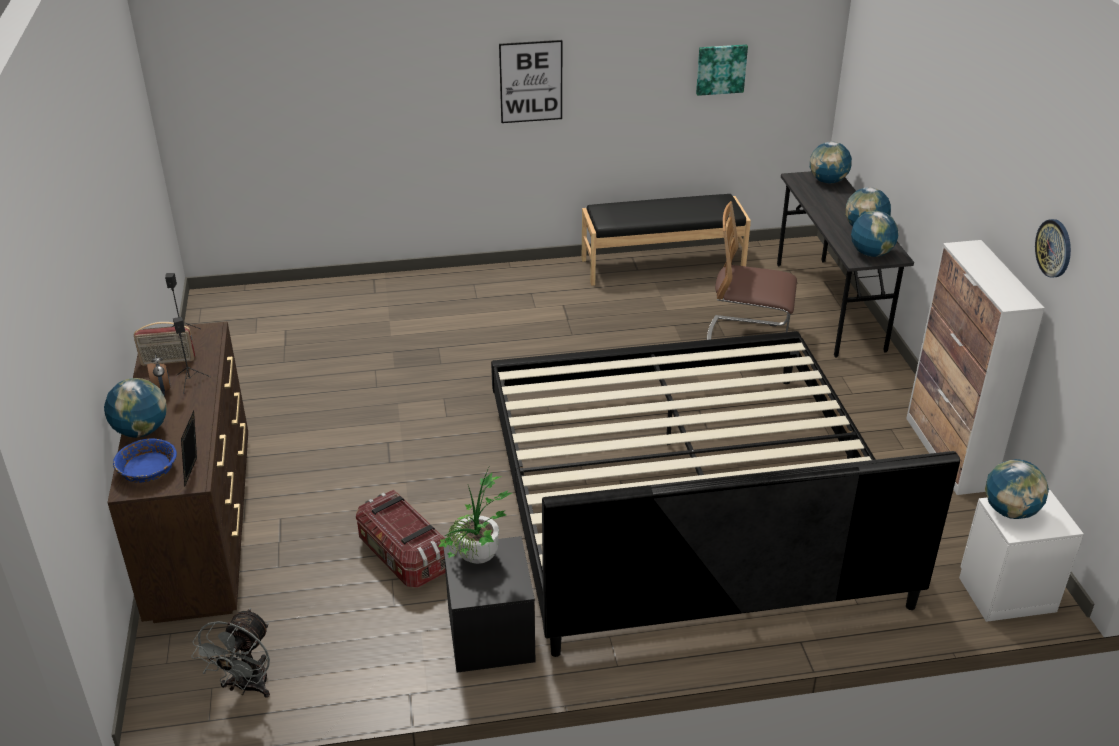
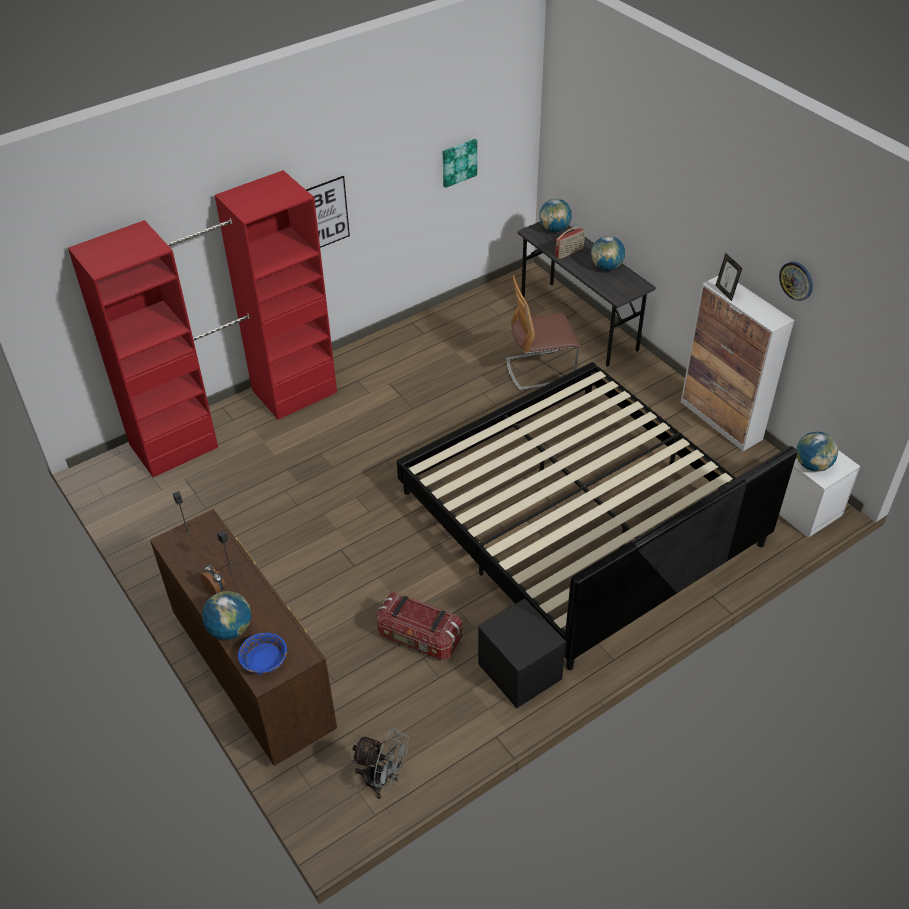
camera: 25 degrees left, 10 degrees up
(168, 361) = (197, 561): radio -> radio (569, 253)
(194, 472) = (301, 647): picture frame -> picture frame (725, 292)
(247, 687) = (383, 780): grey fan -> grey fan turned 60 degrees counterclockwise
(380, 291) = (236, 417): none -> red wardrobe
(476, 562) = (510, 630): potted plant -> none
(662, 265) = (439, 323): black bench -> none
(871, 254) = (624, 288): globe -> none

